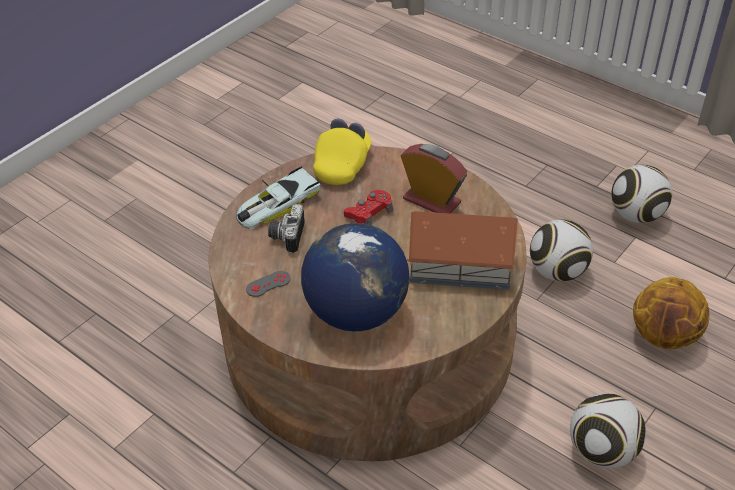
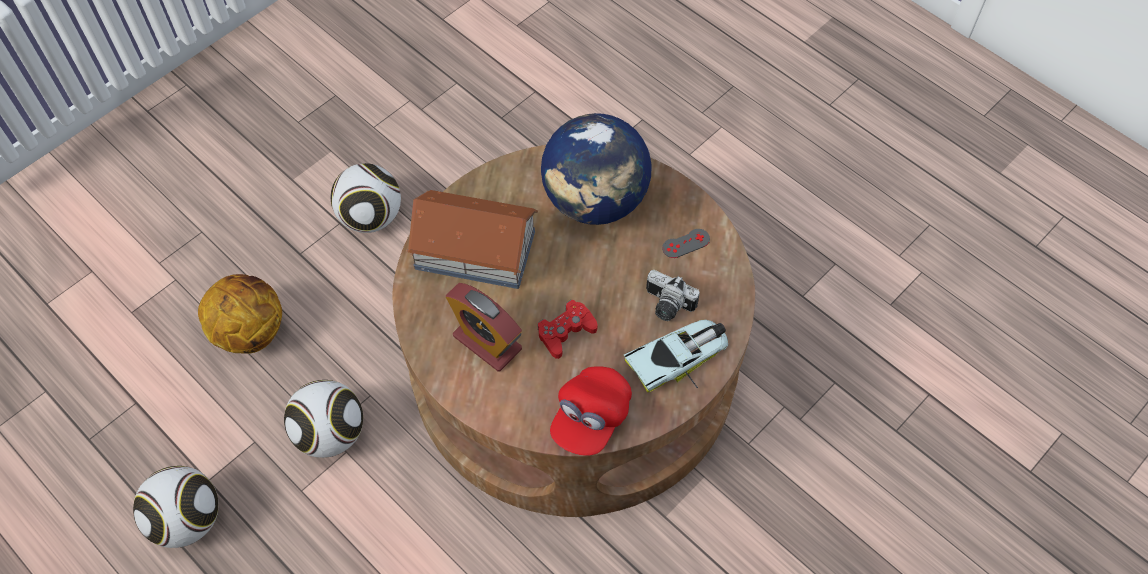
camera: 175 degrees left, 15 degrees up
(286, 236) = (666, 306): camera -> camera turned 105 degrees clockwise
(343, 165) = (590, 418): yellow cap -> red cap

